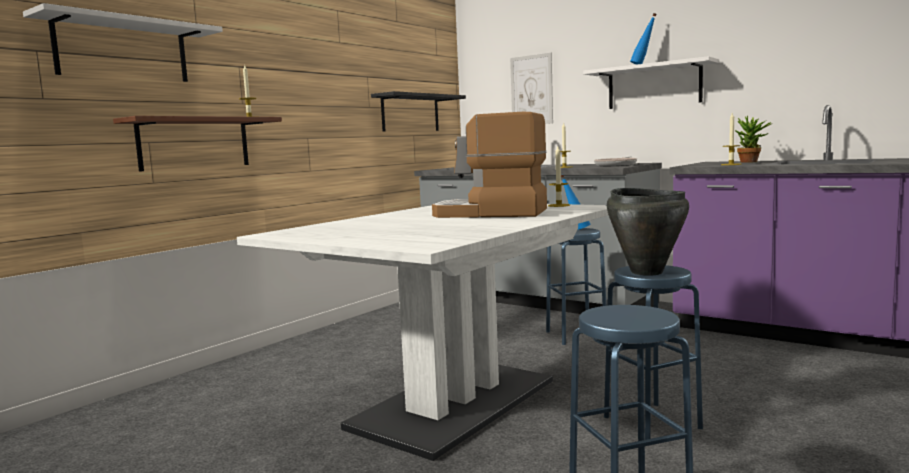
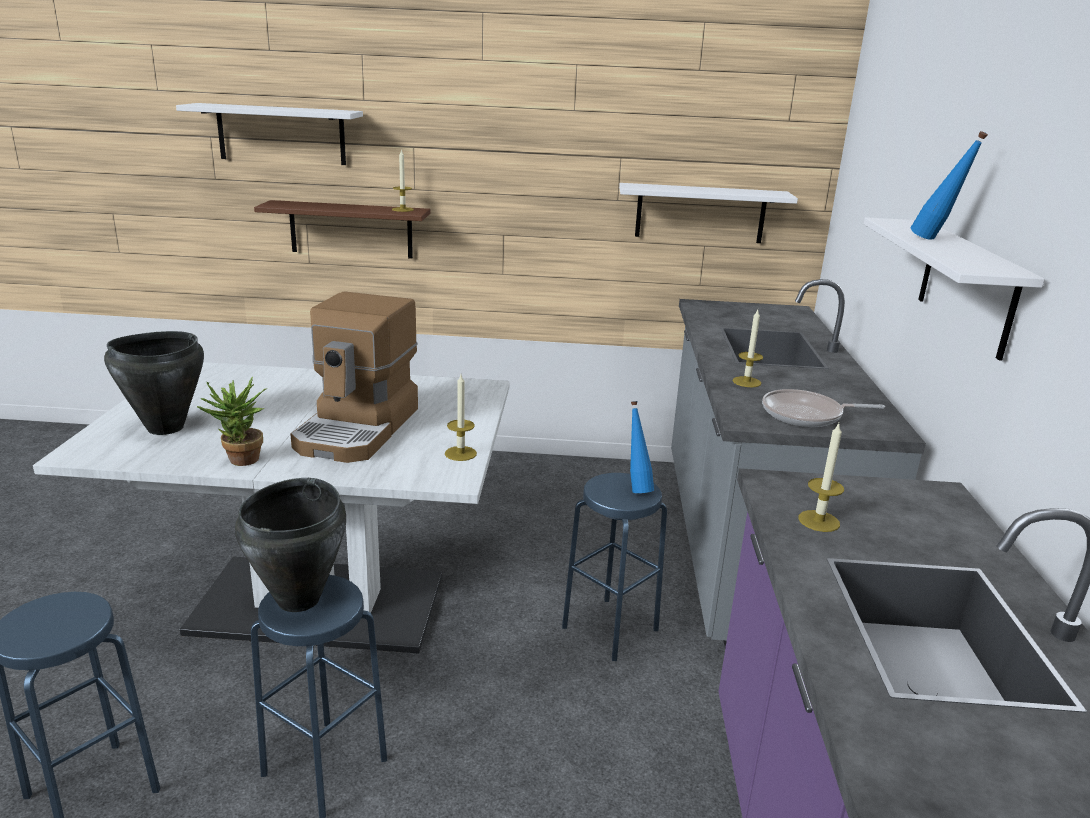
camera: 55 degrees right, 15 degrees up
(409, 235) = (164, 428): none -> black cooking pot
(410, 113) = (700, 213): black shelf -> white shelf
(490, 213) = (359, 429): coffee machine -> coffee machine turned 150 degrees counterclockwise
(531, 90) = (875, 216): picture -> none
(752, 162) = (927, 538): potted plant -> potted plant (240, 462)

